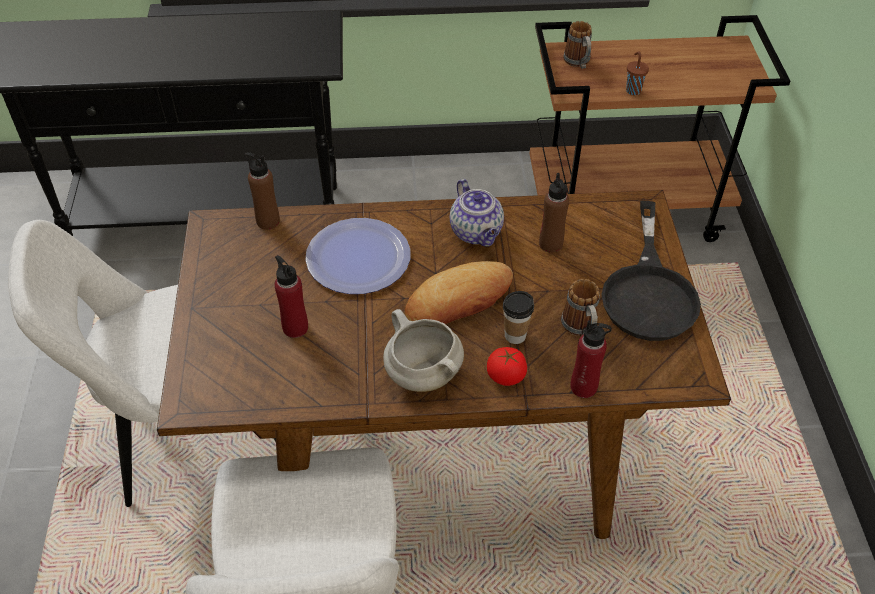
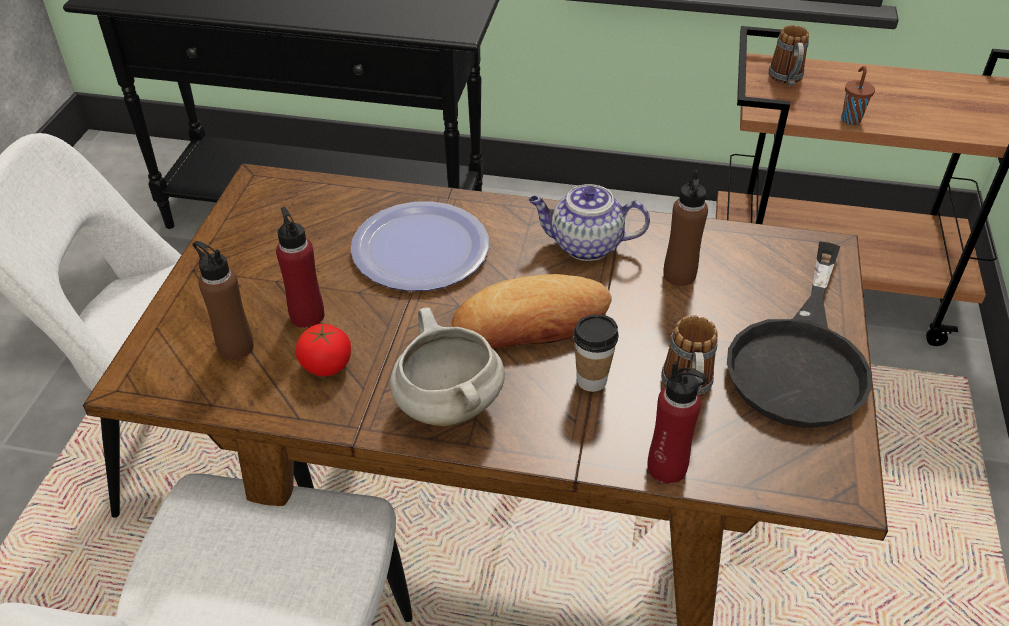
camera: 15 degrees right, 5 degrees down
(268, 221) = (328, 189): brown bottle -> brown bottle (235, 347)
(477, 233) = (584, 245): teapot -> teapot turned 105 degrees clockwise
(506, 376) = (560, 430): tomato -> tomato (326, 365)

